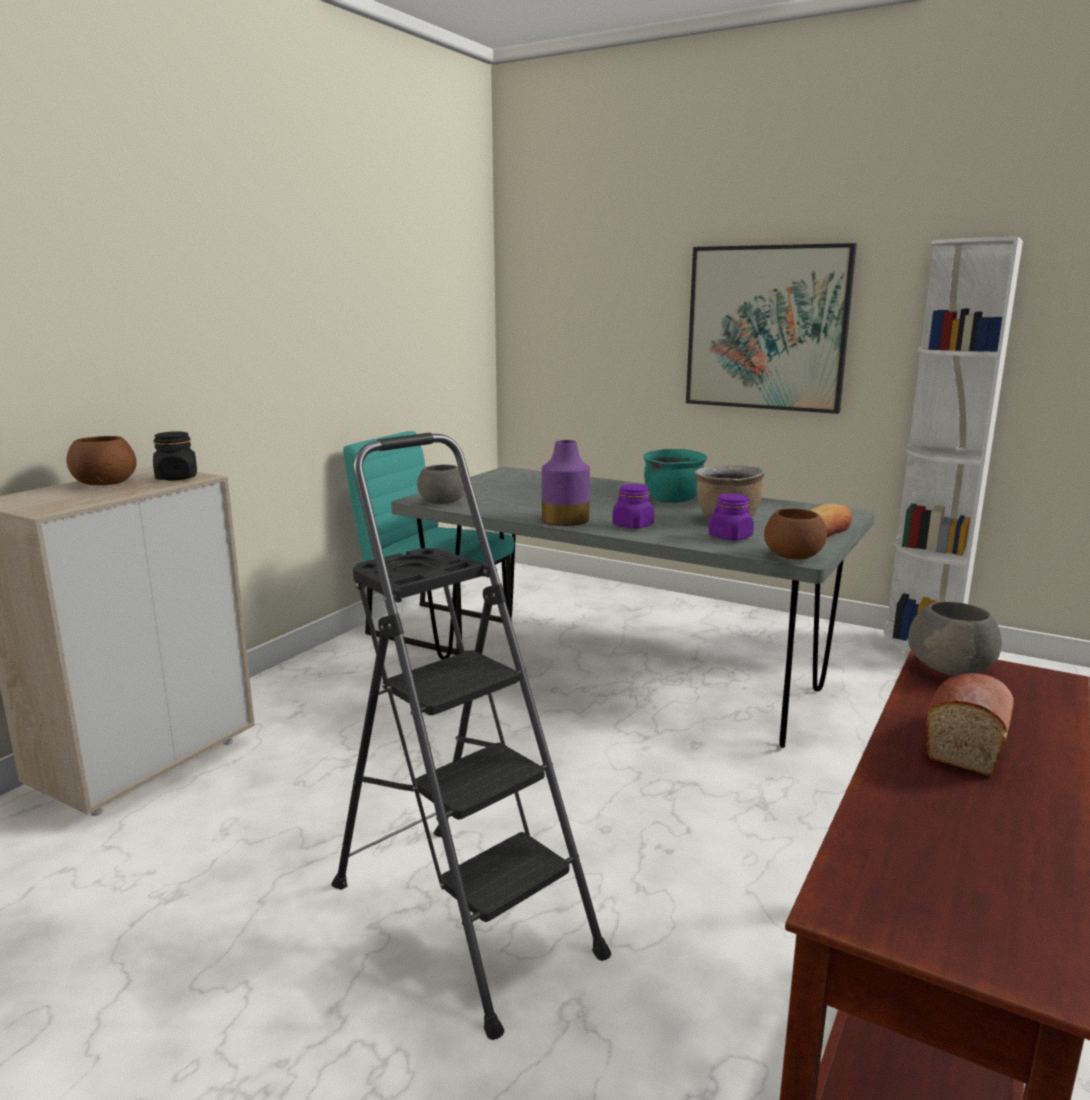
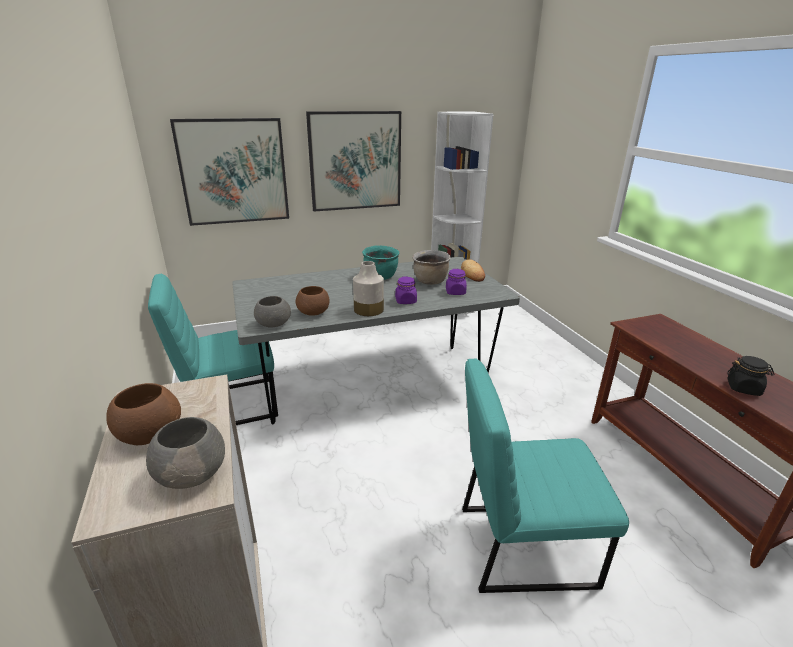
camera: 50 degrees left, 10 degrees up
(177, 478) = (192, 395): black jar -> black jar (743, 388)
(461, 914) = (521, 545): step ladder -> turquoise chair
(566, 519) = (369, 309): purple vase -> beige vase
(589, 332) = (234, 172): none -> picture
(793, 556) = (498, 294): brown bowl -> brown bowl (313, 313)
(951, 668) = (640, 328): grey bowl -> grey bowl (192, 472)
(968, 740) = (702, 356): bread -> none

